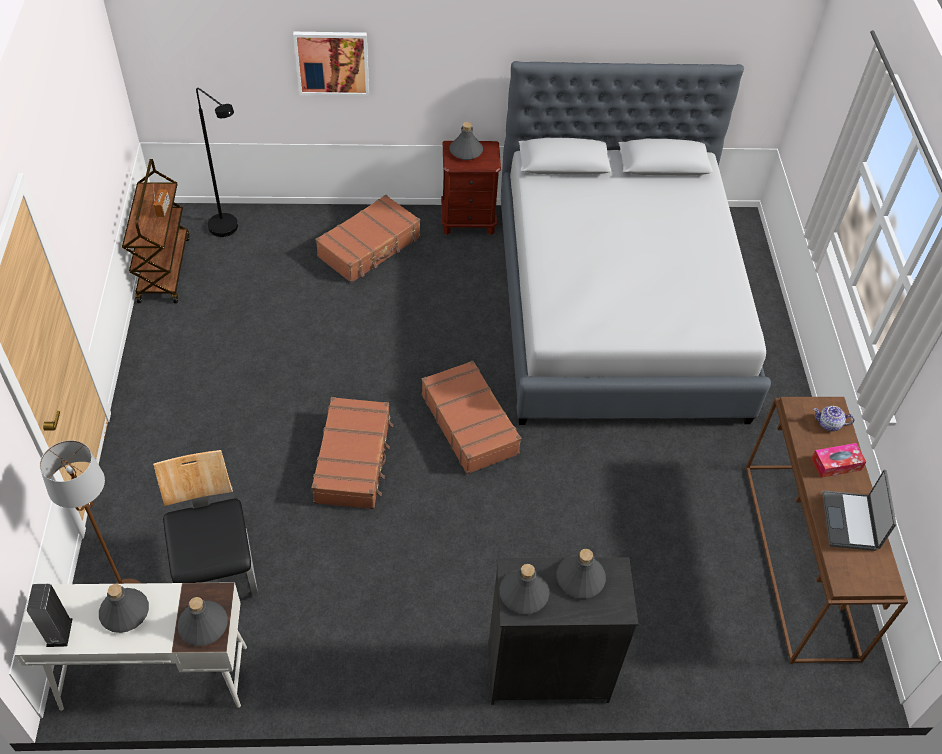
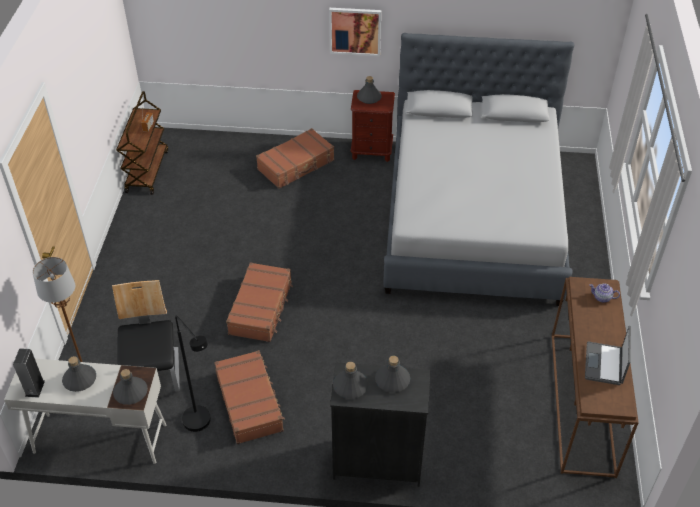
camera: 10 degrees right, 5 degrees down
(229, 230) = (197, 148): black floor lamp -> black floor lamp (202, 424)
(332, 63) = (274, 29): picture -> picture (355, 31)
(470, 424) = (349, 290): brown suitcase -> brown suitcase (250, 402)
(836, 464) = (602, 325): tissue box -> none

